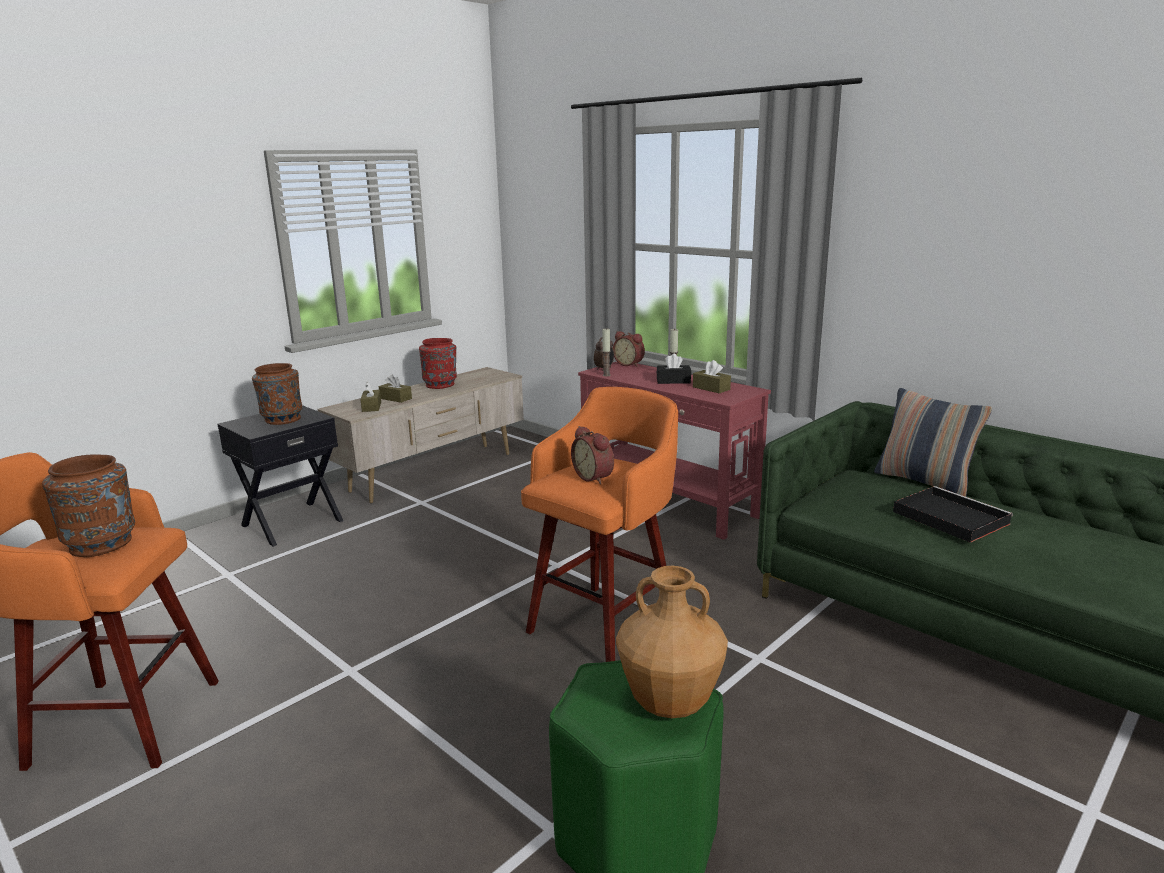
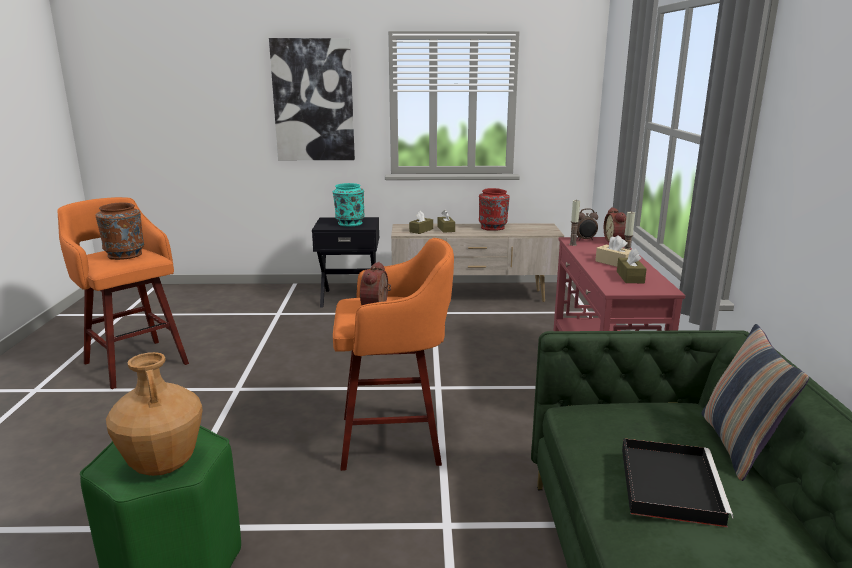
camera: 45 degrees right, 0 degrees up
(169, 254) = (313, 100): none -> picture
(282, 419) = (349, 223): brown vase -> turquoise vase
(673, 381) = (614, 263): black tissue box -> beige tissue box

